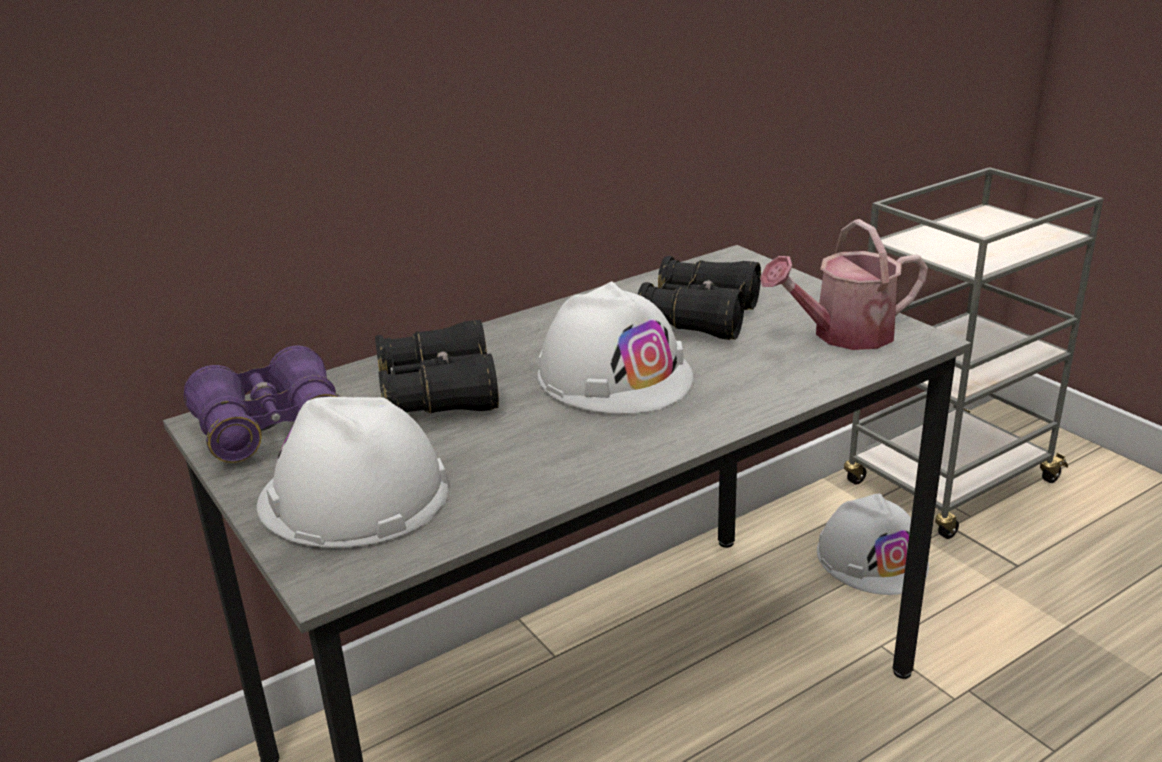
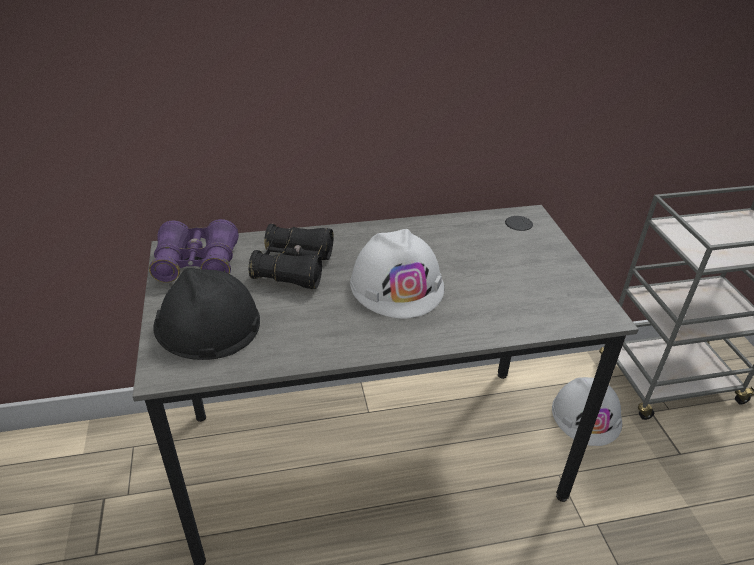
camera: 20 degrees right, 10 degrees up
(353, 496) = (207, 324): white hard hat -> black hard hat
(700, 317) = (477, 256): black binoculars -> none
(843, 335) = (557, 297): watering can -> none

